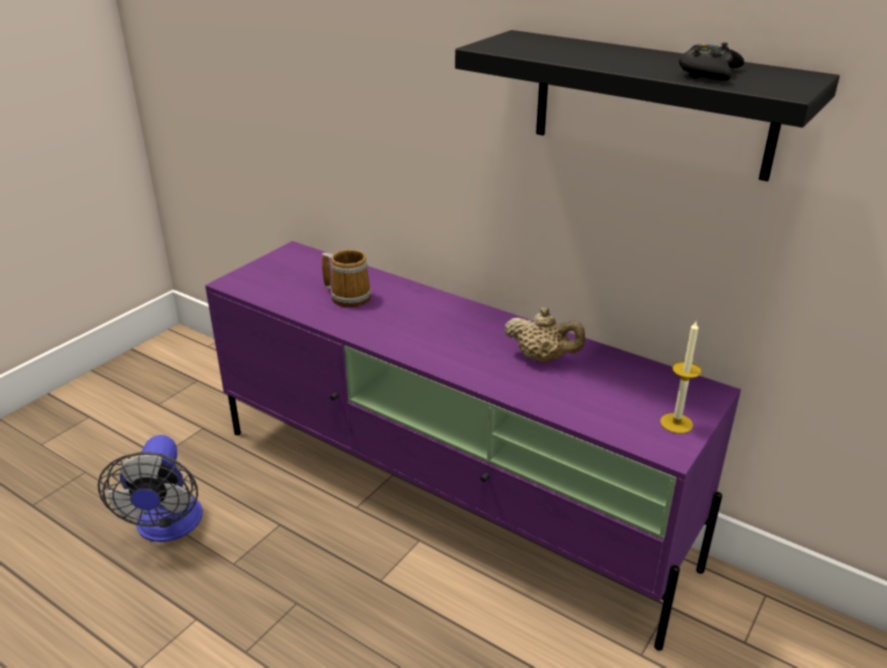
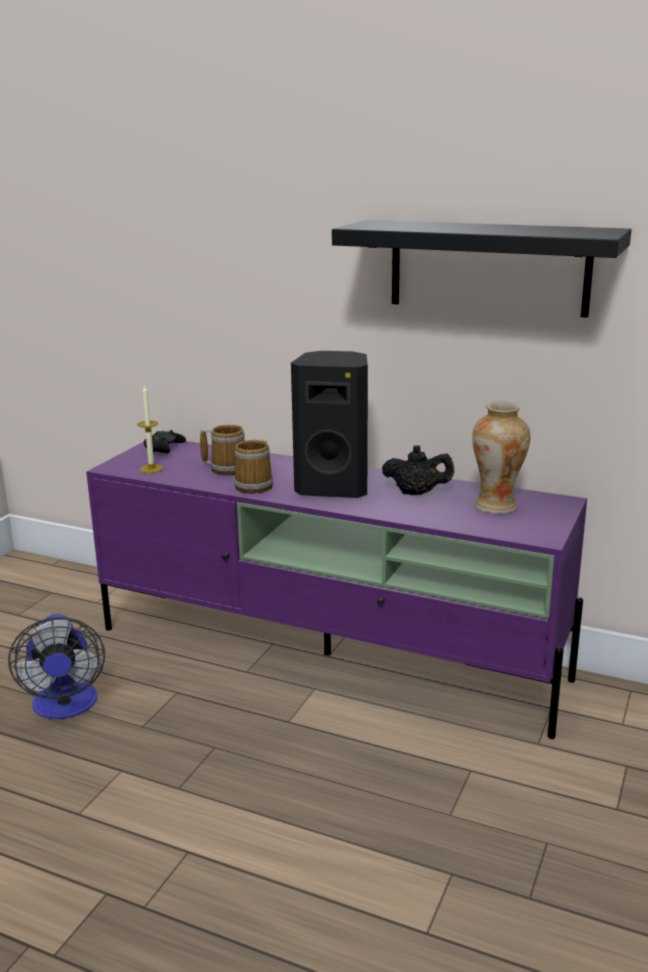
camera: 10 degrees left, 10 degrees down
(370, 326) = (256, 485): none -> mug
(452, 339) = (334, 488): none -> black speaker
(542, 358) = (417, 493): beige teapot -> black teapot
(627, 390) = (496, 506): none -> vase
(676, 423) = (543, 522): candle -> candle (151, 469)
(708, 73) = (537, 231): black game controller -> black game controller (164, 447)

